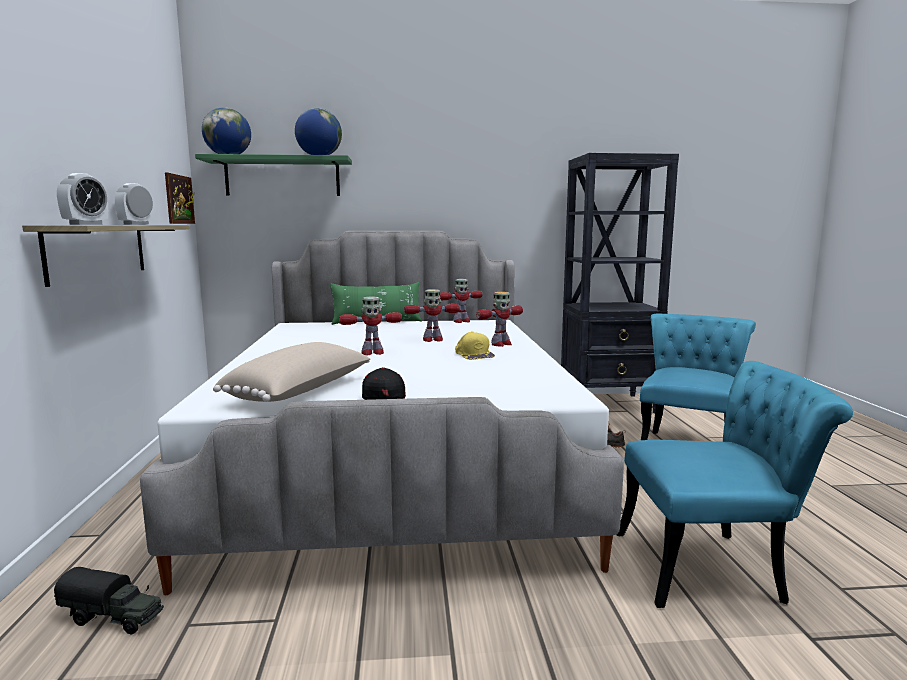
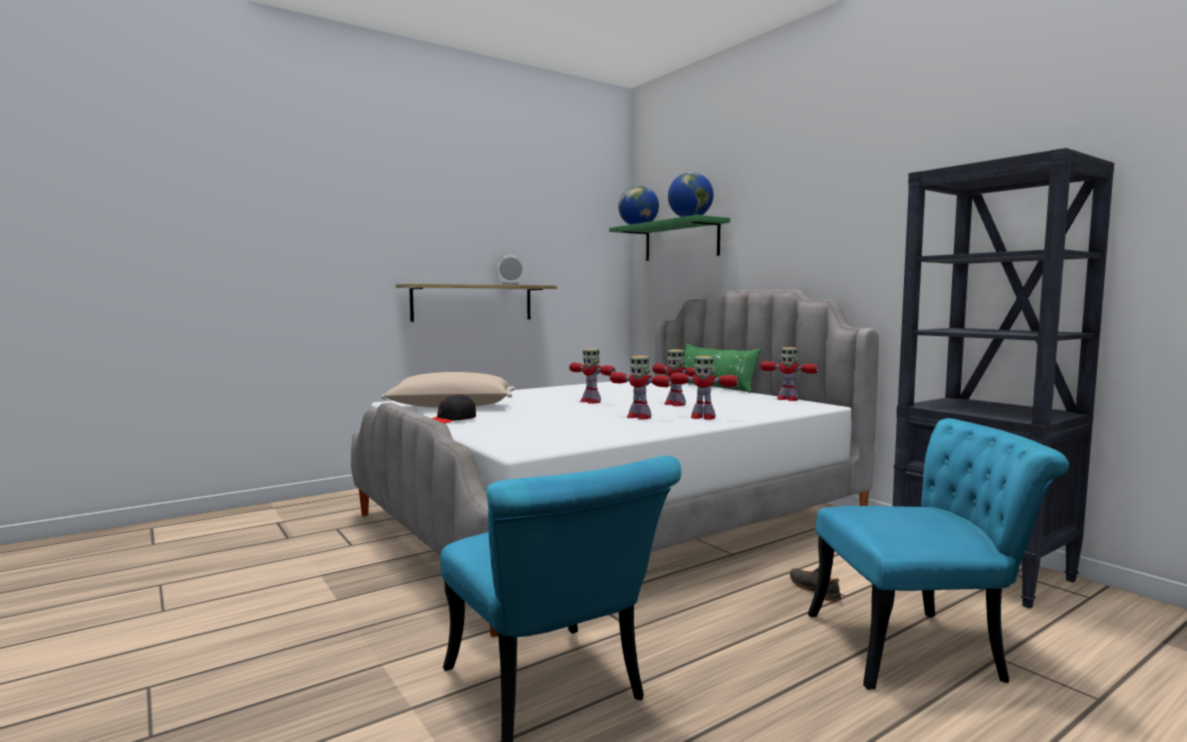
camera: 60 degrees right, 5 degrees down
(86, 224) = (433, 283): alarm clock -> none
(113, 618) = (335, 513): toy truck -> none
(179, 199) = (600, 266): picture -> none
(474, 354) = (638, 417): yellow cap -> toy robot

